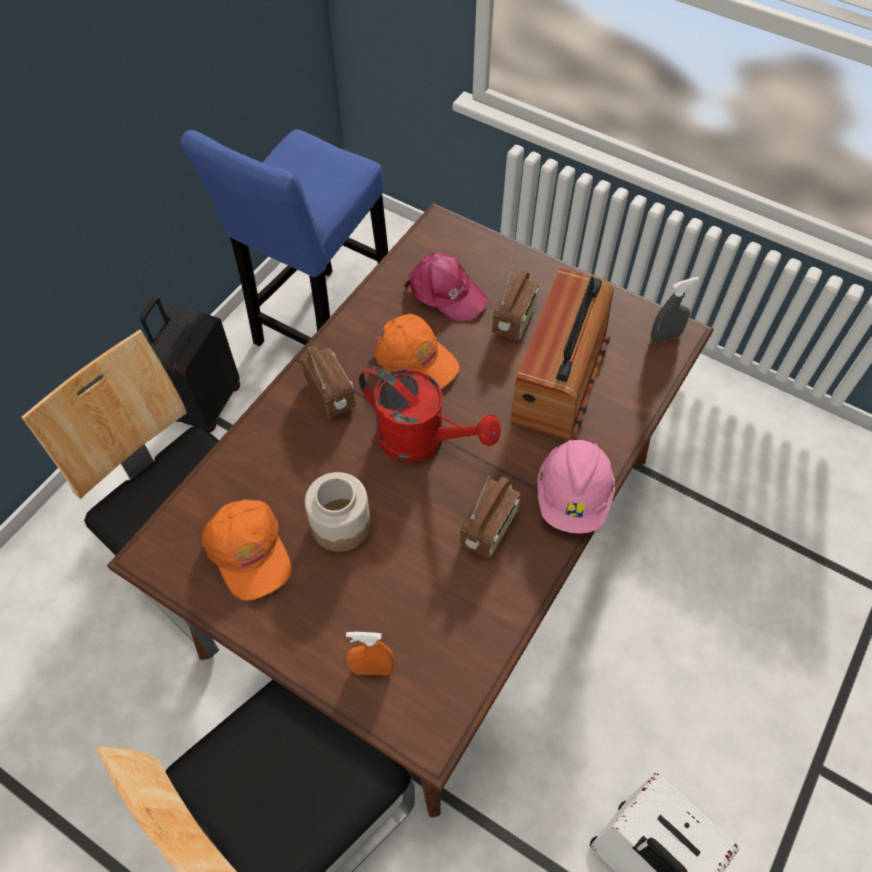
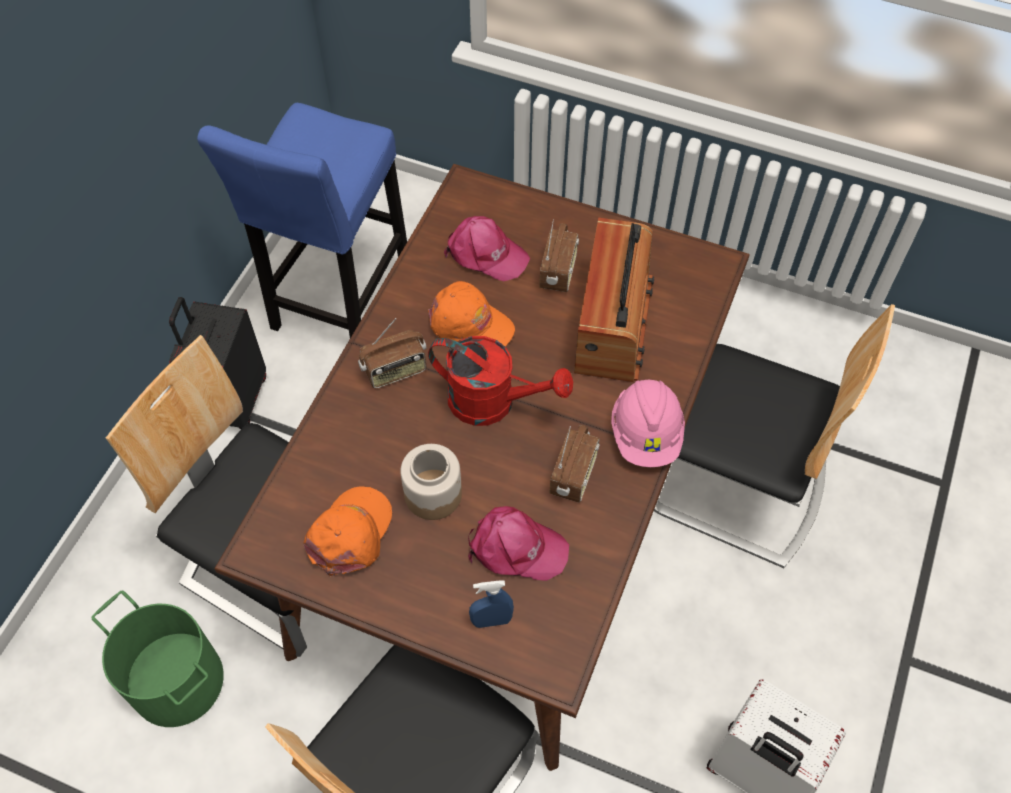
camera: 10 degrees left, 0 degrees up
(95, 660) = (178, 679): none -> green bucket
(249, 552) = (351, 533): orange cap -> orange cap turned 120 degrees counterclockwise
(331, 394) = (395, 371): radio -> radio turned 105 degrees clockwise
(372, 669) = (491, 621): orange spray bottle -> blue spray bottle
(414, 595) = (516, 548): none -> pink cap
(665, 337) = (705, 269): grey spray bottle -> none
(667, 559) = (736, 486): none -> chair

